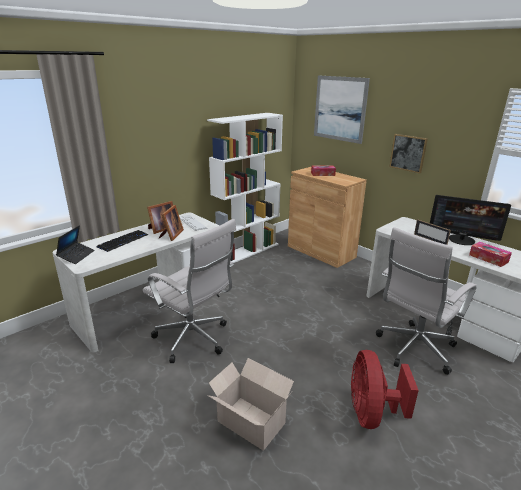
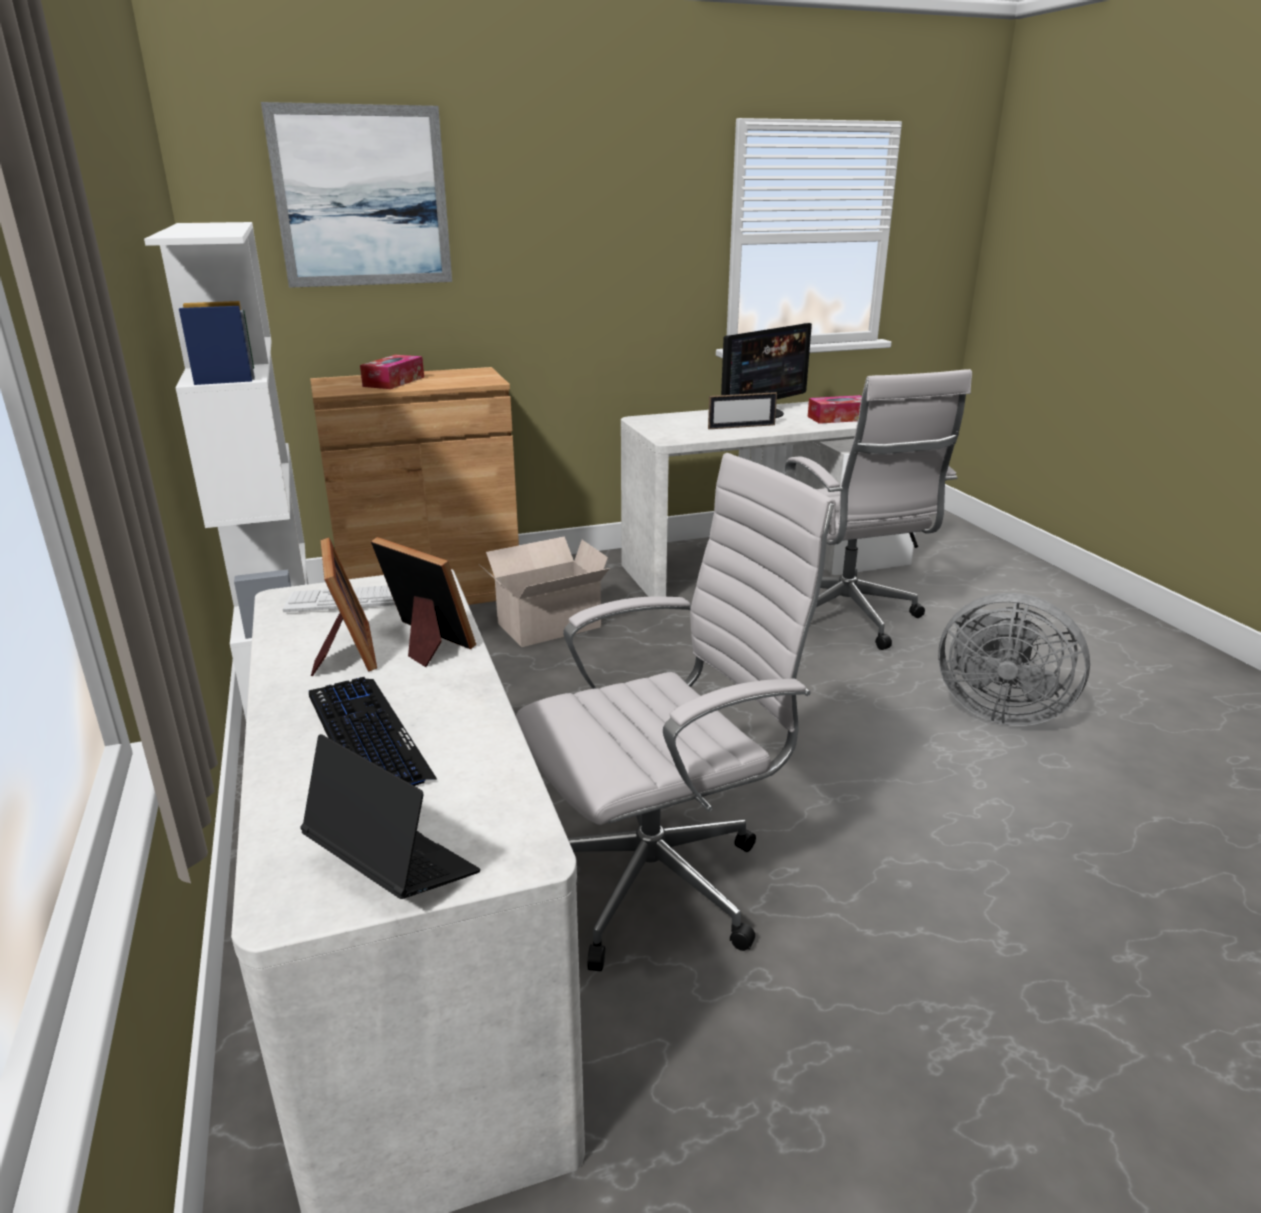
camera: 65 degrees left, 0 degrees up
(250, 421) = (998, 856): cardboard box -> cardboard box (546, 626)
(372, 413) = (996, 710): red fan -> grey fan
(408, 153) = (574, 279): picture -> none

